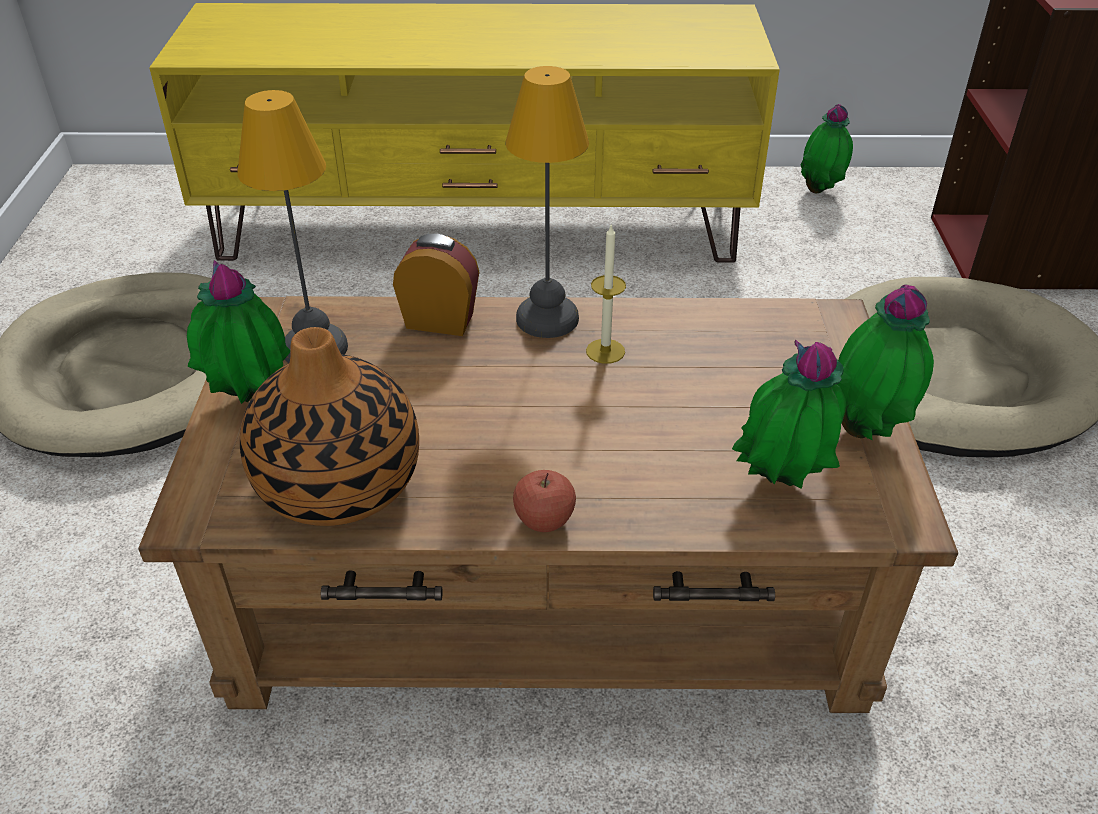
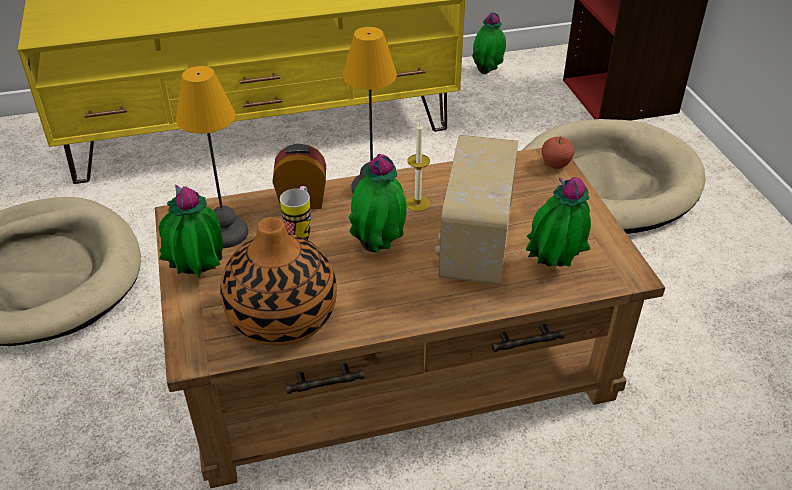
camera: 15 degrees left, 0 degrees up
(418, 365) = (301, 233): none -> mug
(544, 521) = (422, 315): apple -> apple (555, 164)
(666, 429) = (474, 245): none -> radio
(867, 433) = (592, 227): potted plant -> potted plant (379, 248)

